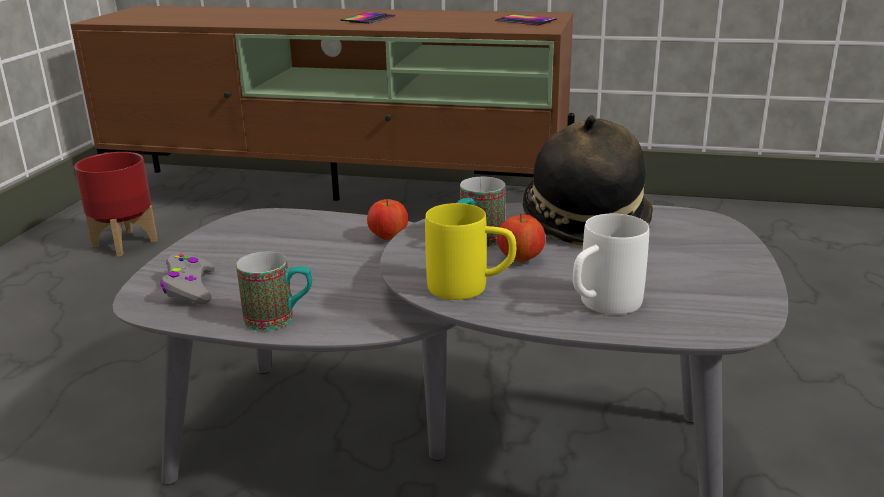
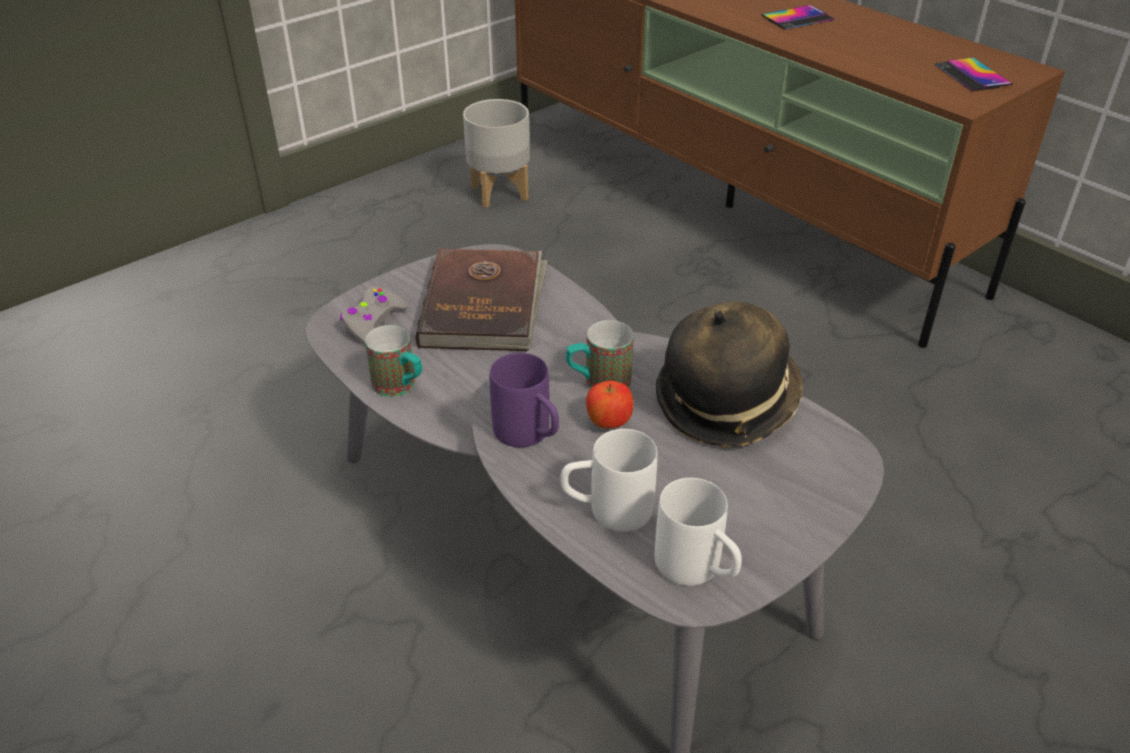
camera: 35 degrees right, 15 degrees up
(124, 243) = (498, 193): red planter -> grey planter
(286, 245) = (484, 304): none -> brown book
(388, 237) = (573, 331): apple -> none
(471, 288) = (529, 436): yellow mug -> purple mug
(719, 310) = (698, 571): none -> white mug

